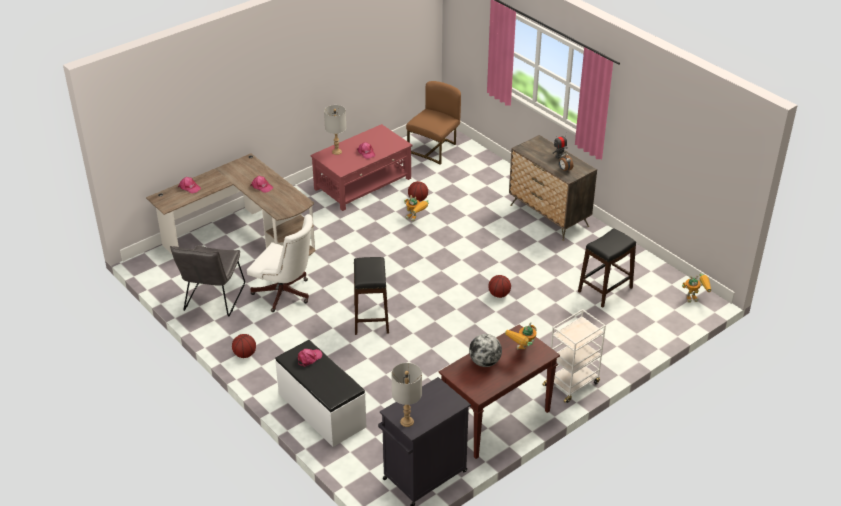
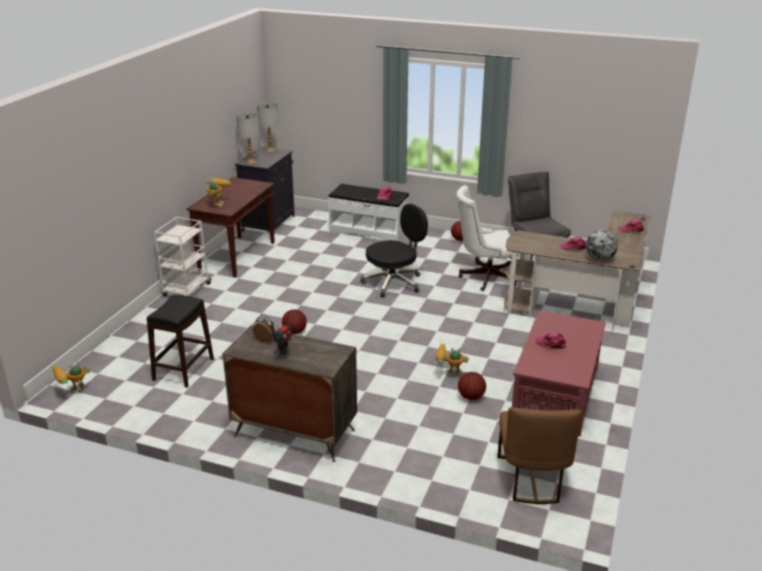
camera: 150 degrees right, 10 degrees down
(337, 152) = (583, 334): grey table lamp -> grey table lamp (250, 162)
(371, 318) = (394, 283): black stool -> black office chair
(484, 362) = (243, 193): globe -> globe (599, 259)

